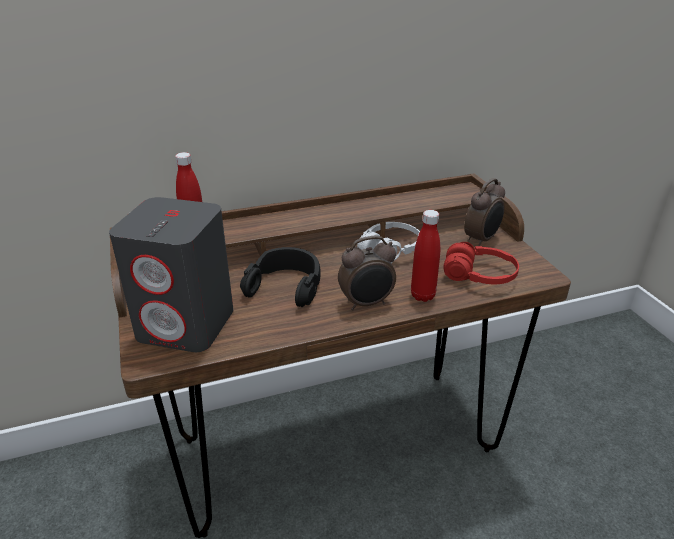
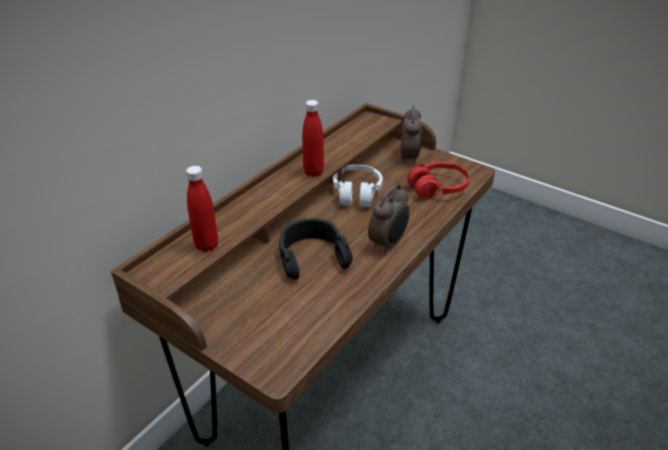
camera: 35 degrees left, 5 degrees up
(187, 324) = (272, 327): grey speaker -> none
(422, 296) = (418, 220): red bottle -> red bottle (313, 172)

